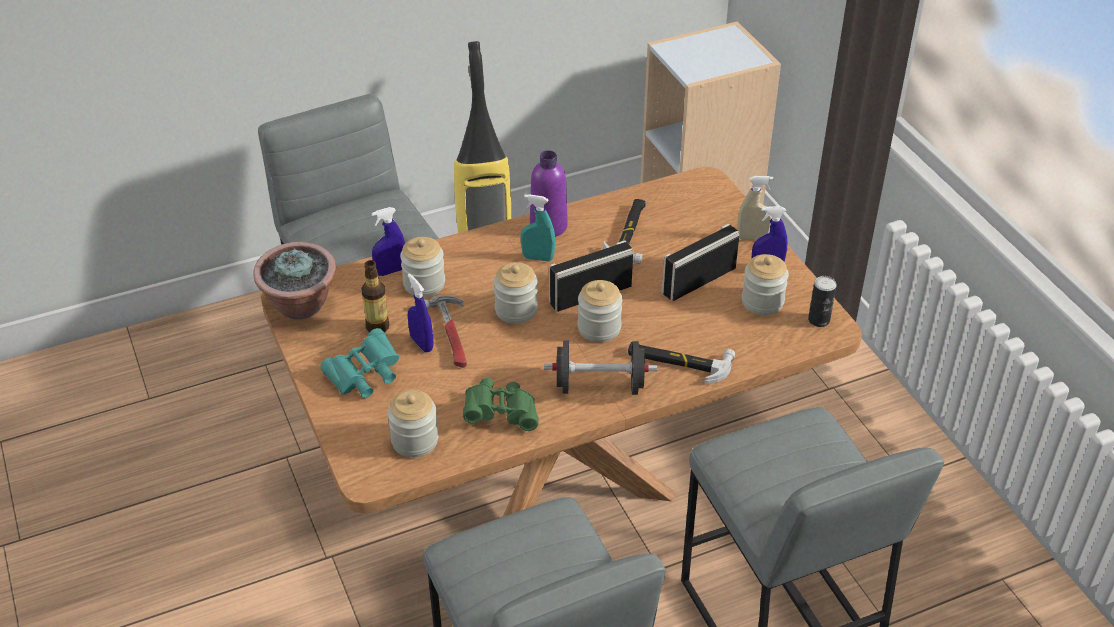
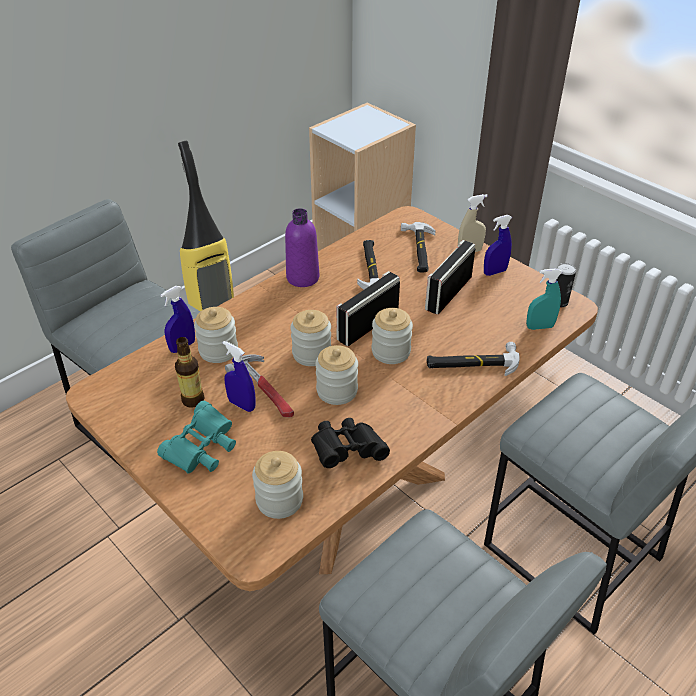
camera: 20 degrees left, 0 degrees up
(301, 306) = (110, 398): potted plant -> none
(501, 414) = (347, 451): green binoculars -> black binoculars
(538, 258) = (307, 305): turquoise spray bottle -> turquoise spray bottle (539, 327)
(599, 386) = (419, 401): black dumbbell -> none
(694, 223) = (419, 250): none -> hammer
(762, 302) = (507, 298): jar -> jar (337, 391)

